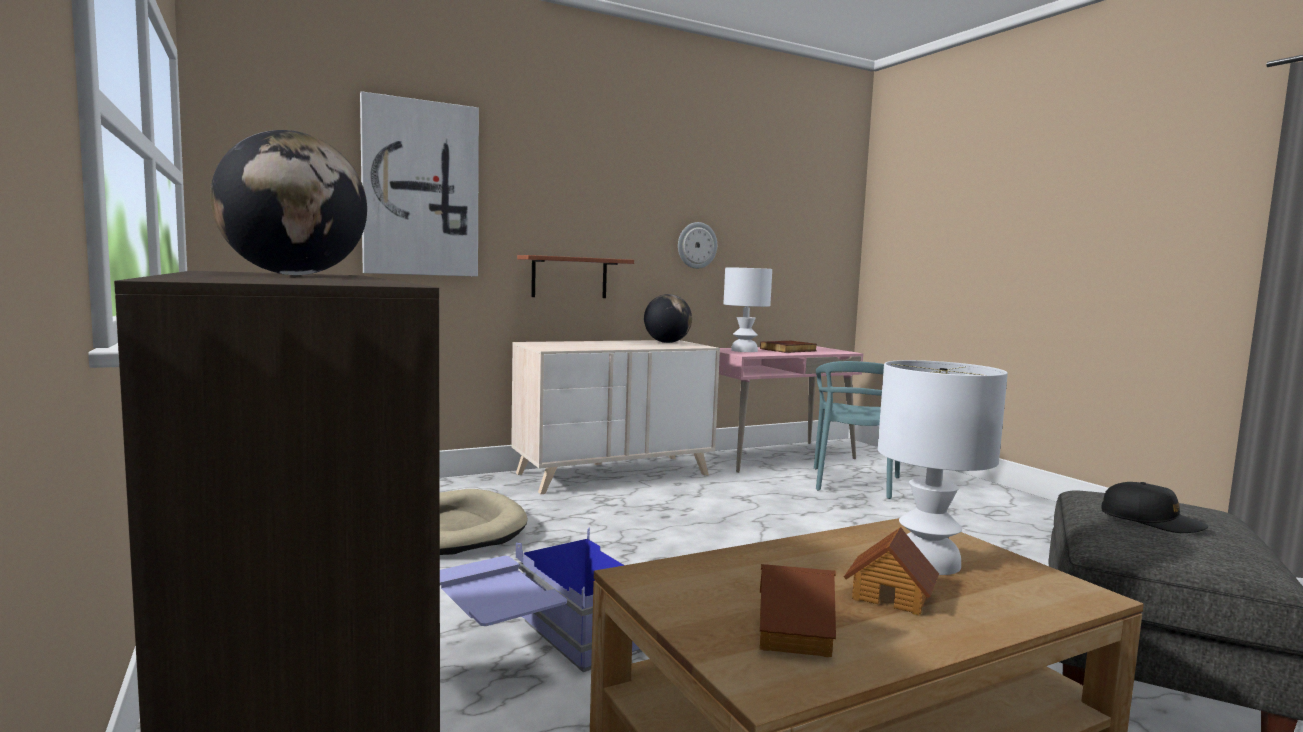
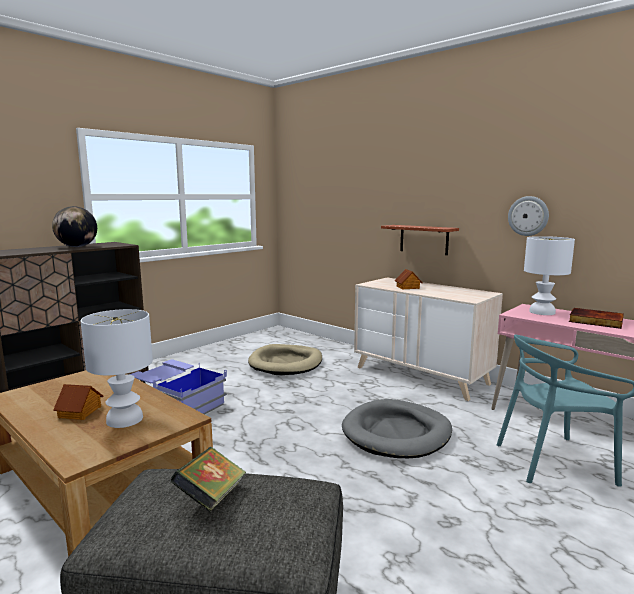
camera: 70 degrees right, 5 degrees up
(420, 189) = (349, 189): picture -> none
(667, 342) = (469, 293): globe -> none
(769, 518) = (397, 433): none -> grey dog bed
(795, 635) = (43, 397): toy house -> toy house (408, 287)
(1151, 521) = (211, 497): black cap -> book

